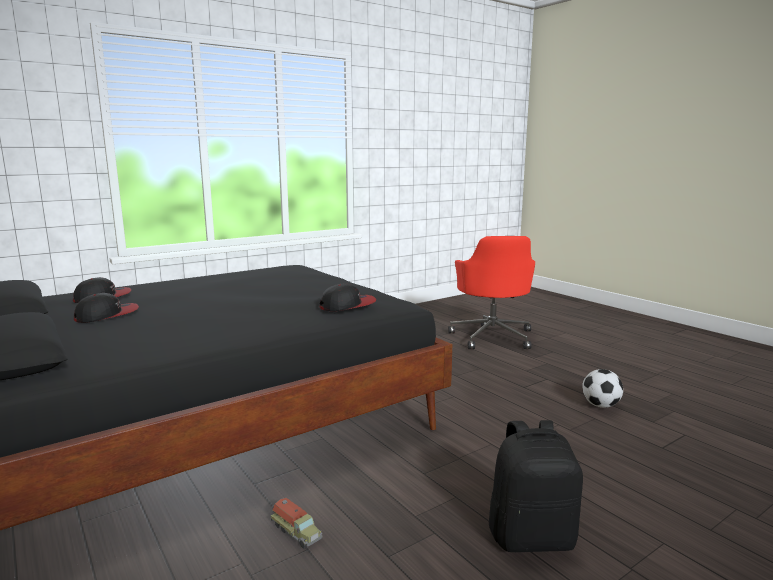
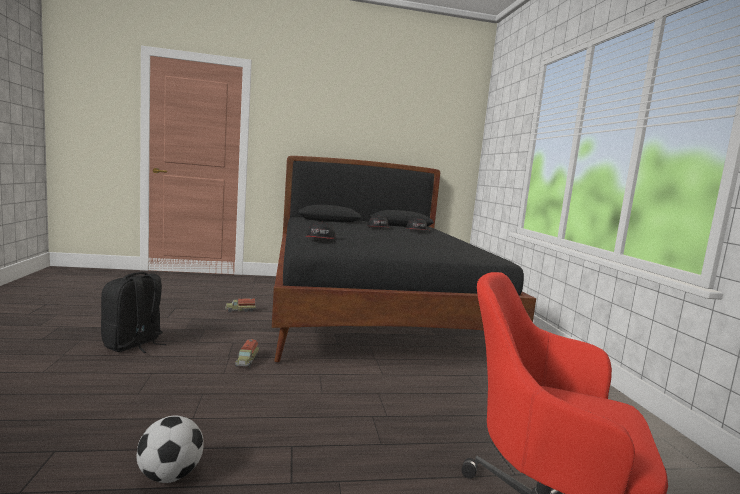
camera: 115 degrees right, 5 degrees down
(452, 444) = (246, 360): none -> toy truck

